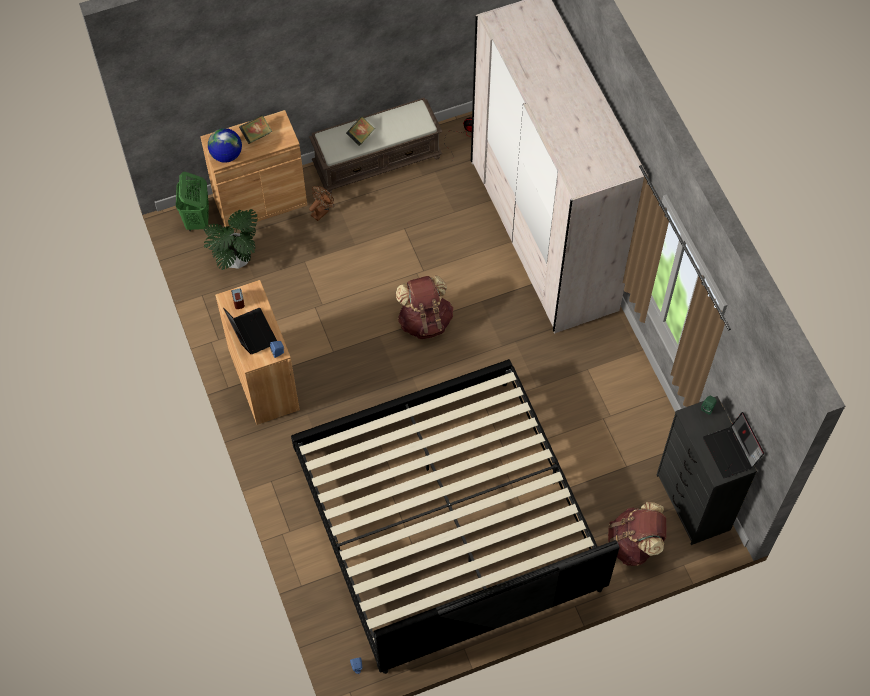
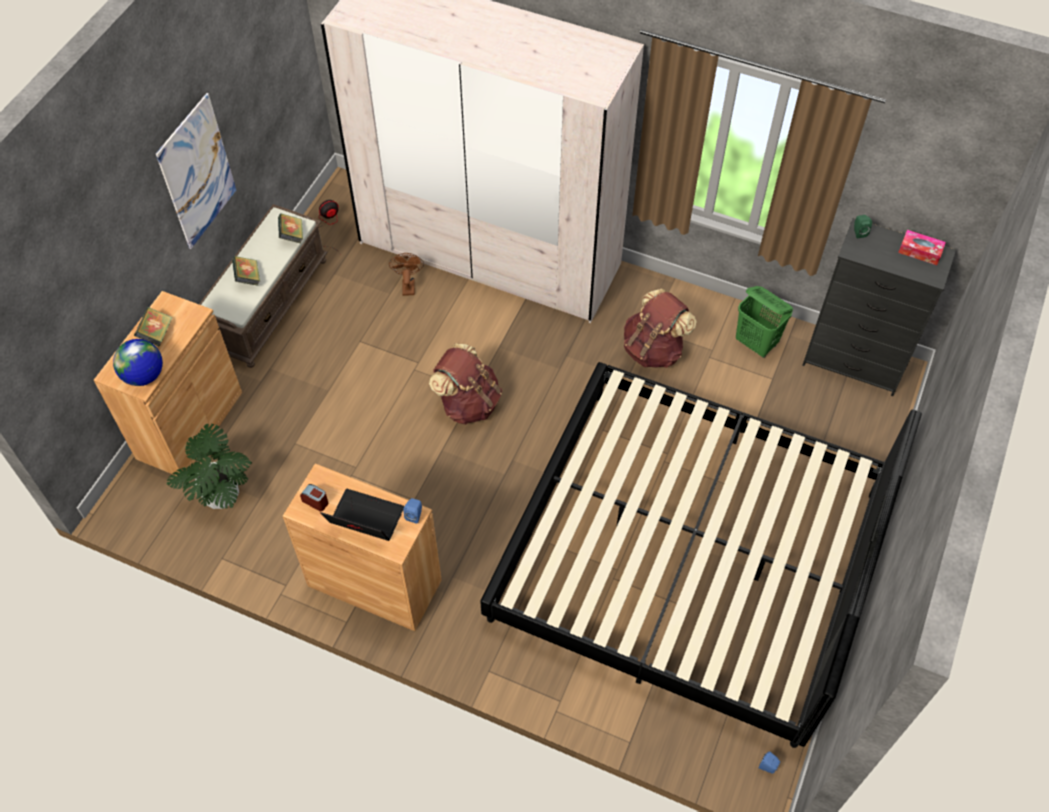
camera: 45 degrees left, 5 degrees down
(197, 220) = (140, 492): green laundry basket -> green laundry basket (756, 343)
(322, 211) = (263, 386): brown fan -> brown fan (408, 285)
(355, 52) = (197, 172): none -> picture
(413, 128) = (292, 235): none -> book
(634, 543) = (852, 434): brown backpack -> brown backpack (653, 349)
(731, 452) = (920, 251): laptop -> tissue box

